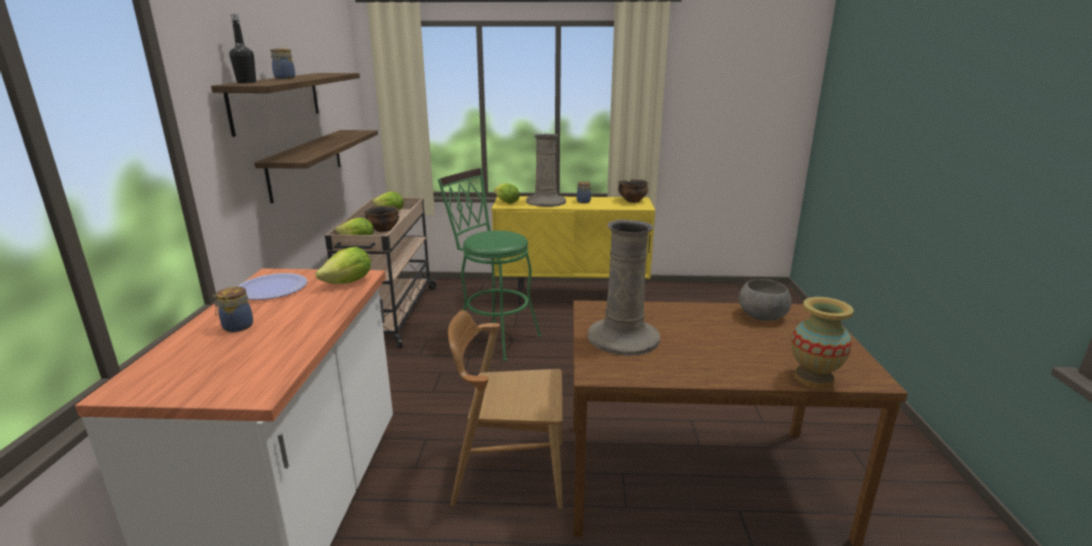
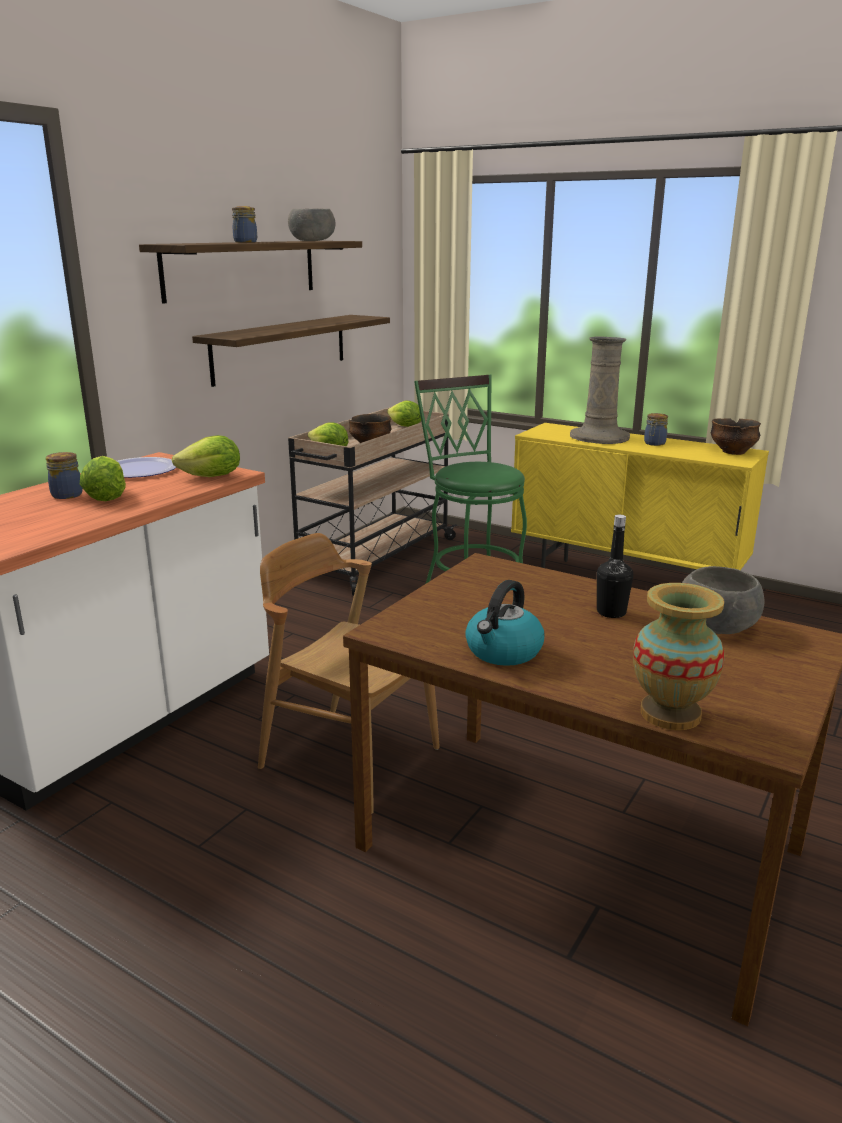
camera: 30 degrees right, 0 degrees up
(246, 82) = (184, 243): black bottle -> black bottle (611, 612)
(323, 74) = (312, 241): none -> grey bowl
(506, 202) = (544, 431): lettuce -> lettuce (106, 497)
(623, 338) = (473, 604): beige vase -> none
(684, 366) = (503, 652): none -> kettle

